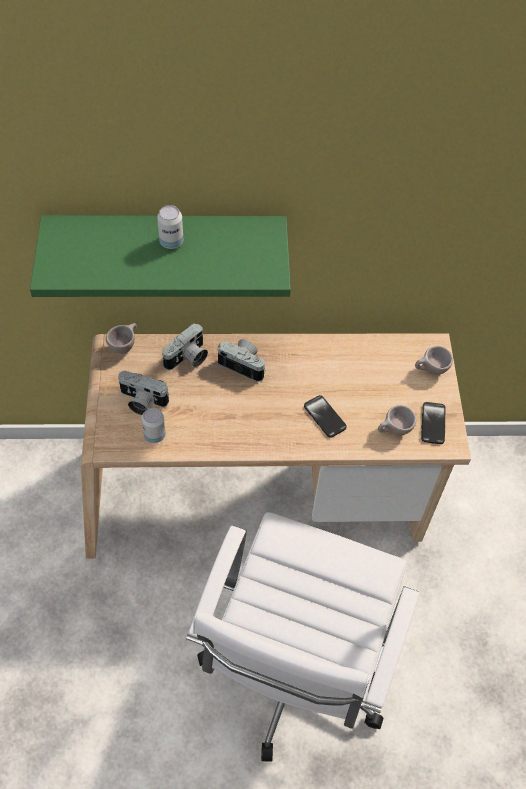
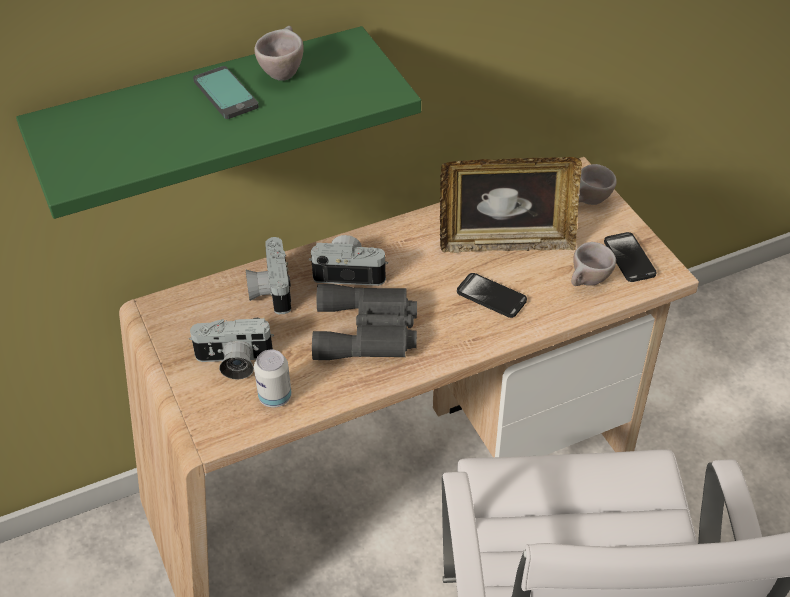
camera: 20 degrees left, 10 degrees down
(124, 346) = (172, 303): beige cup -> beige cup (283, 71)
(171, 242) = (226, 94): can -> phone
(187, 358) = (269, 289): camera -> camera turned 150 degrees clockwise
(233, 412) = (368, 331): none -> grey binoculars
(356, 380) = (506, 242): none -> picture frame

